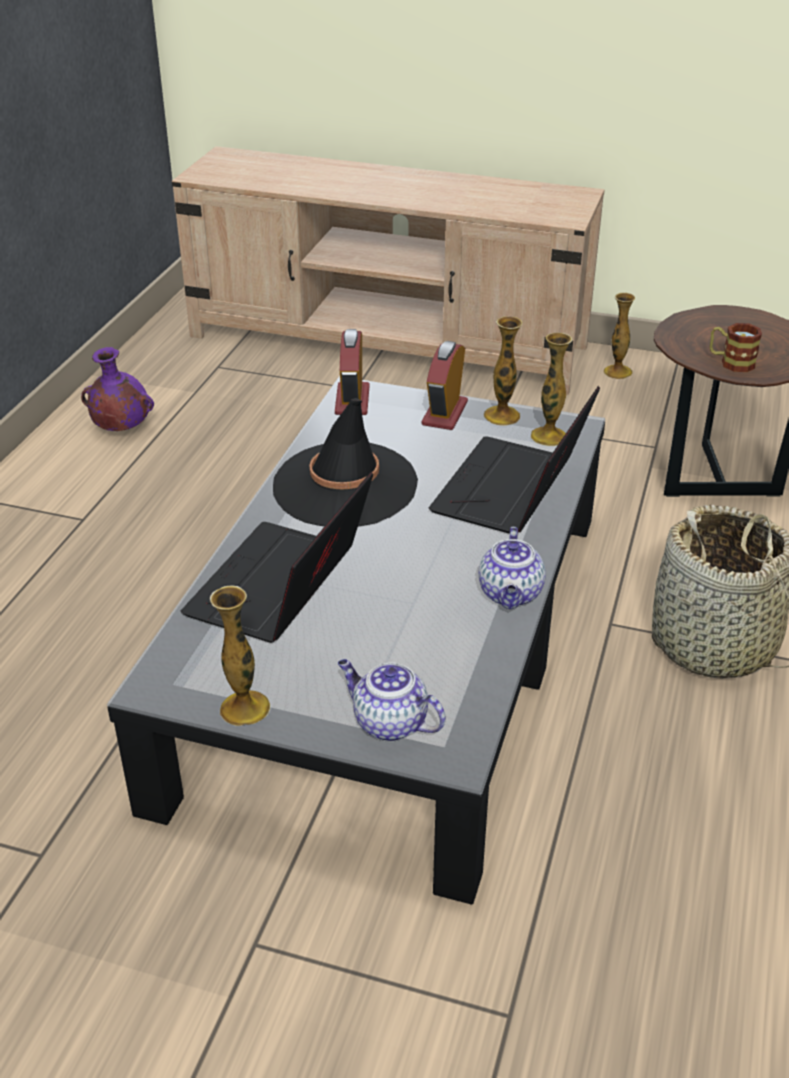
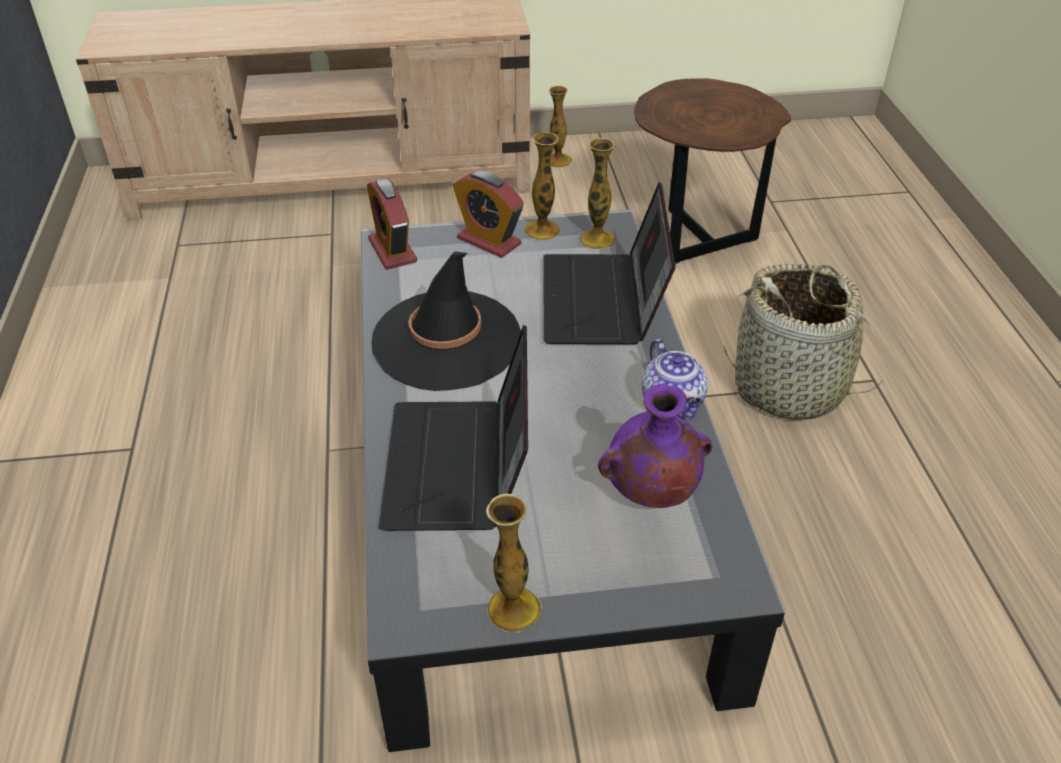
camera: 25 degrees left, 5 degrees up
(121, 428) = (113, 338): purple vase -> purple vase (650, 491)
(388, 723) = (658, 572): teapot -> none
(444, 413) = (489, 241): alarm clock -> alarm clock turned 45 degrees counterclockwise
(730, 362) = (718, 132): mug -> none

